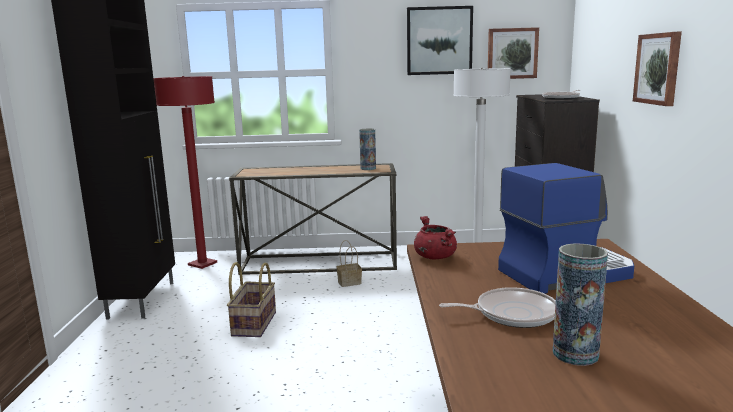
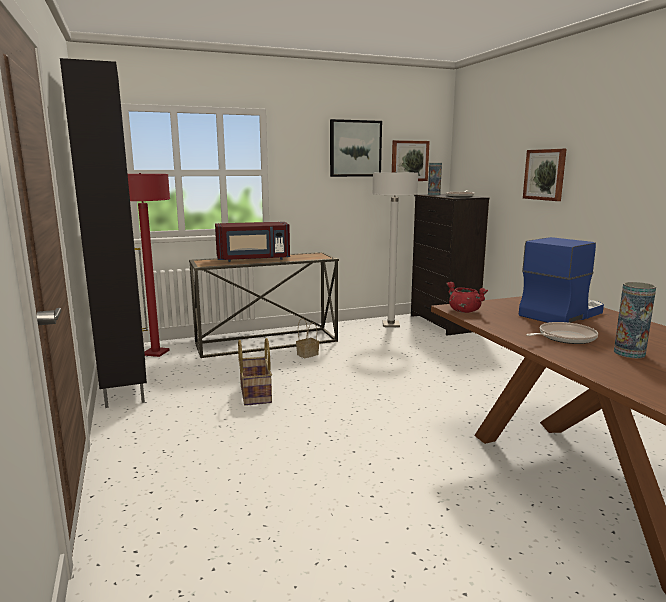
camera: 20 degrees left, 0 degrees up
(302, 170) = (253, 259): none -> red microwave
(368, 168) = (309, 256): vase -> vase (434, 194)

